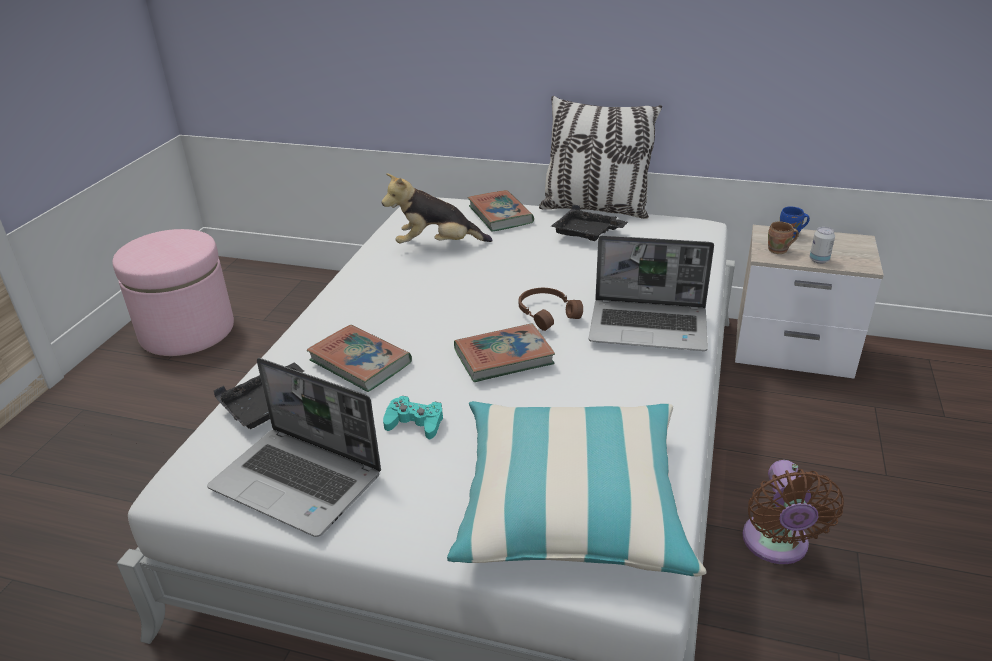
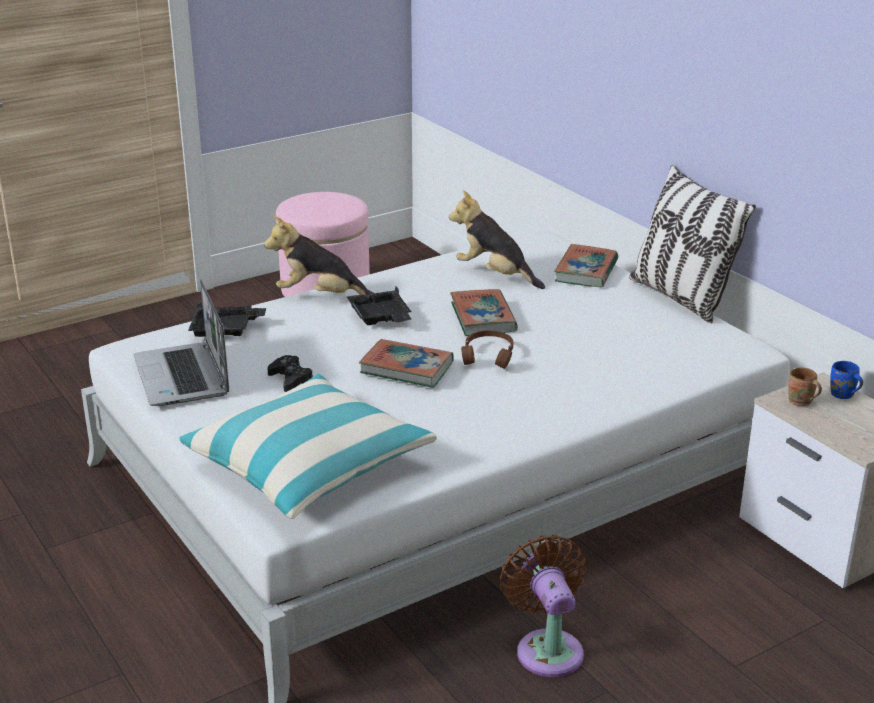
camera: 40 degrees right, 5 degrees down
(315, 327) = (320, 296): none -> plush toy
(360, 362) = (312, 329): book -> book (483, 317)
(415, 423) = (290, 379): turquoise game controller -> black game controller
(586, 233) = (627, 312): black tray -> black tray (380, 318)
(649, 327) = (551, 399): laptop -> none
(776, 545) = (547, 648): brown fan -> brown fan turned 120 degrees clockwise
(819, 260) = (824, 425): can -> none

